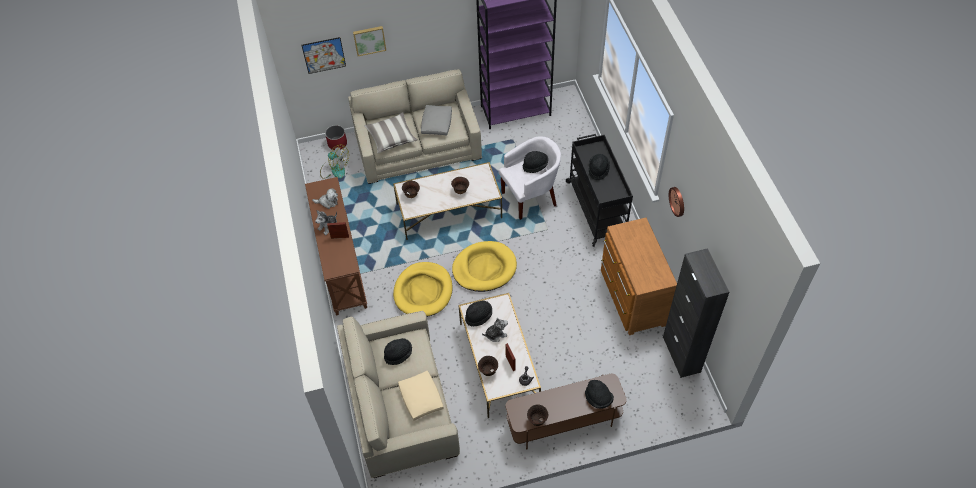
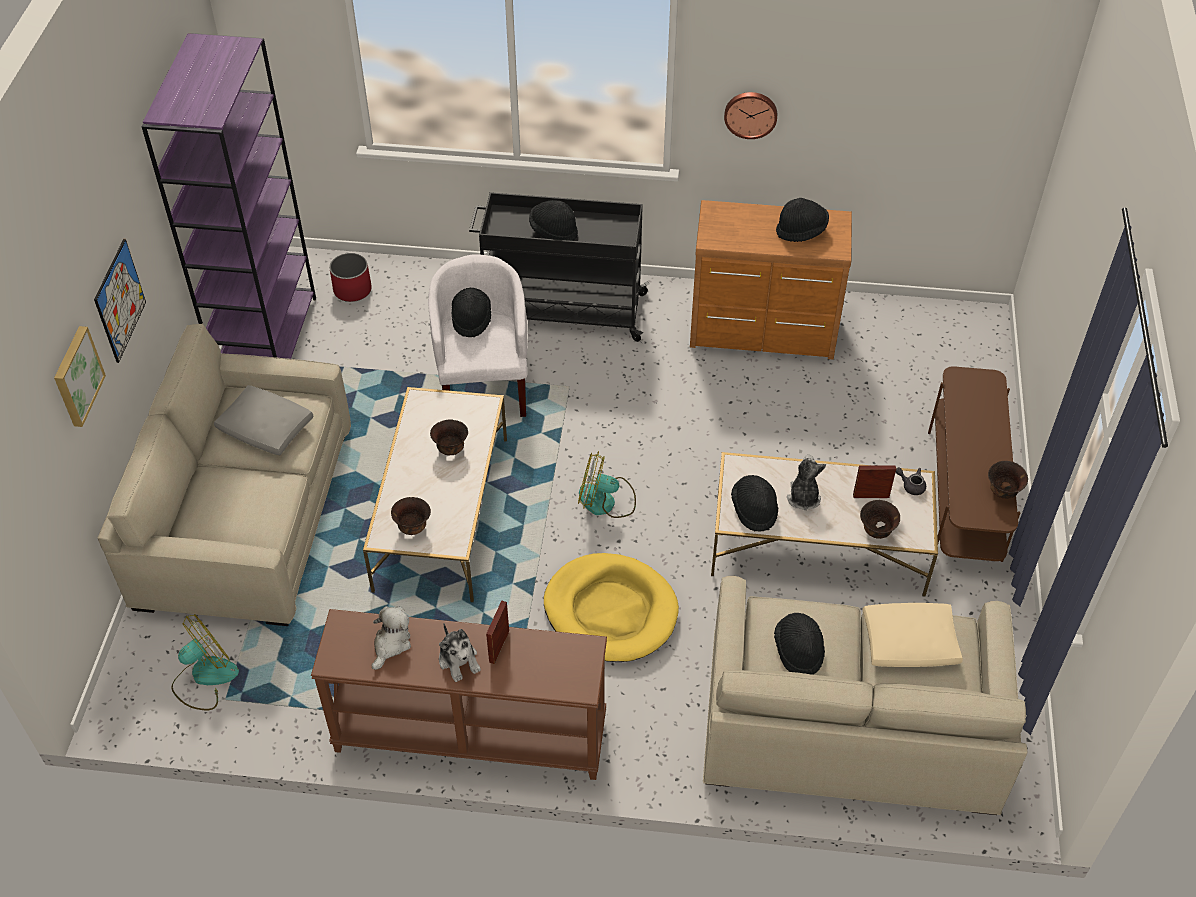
camera: 70 degrees left, 5 degrees down
(324, 55) = (41, 476): picture -> picture (120, 300)
(337, 143) = (135, 652): red planter -> red planter (352, 289)
(391, 138) = (249, 512): pillow -> none
(484, 268) = (606, 501): yellow dog bed -> fan
(598, 398) = (985, 402): black hat -> black hat (801, 231)
(681, 354) = (893, 313): black cabinet -> none

